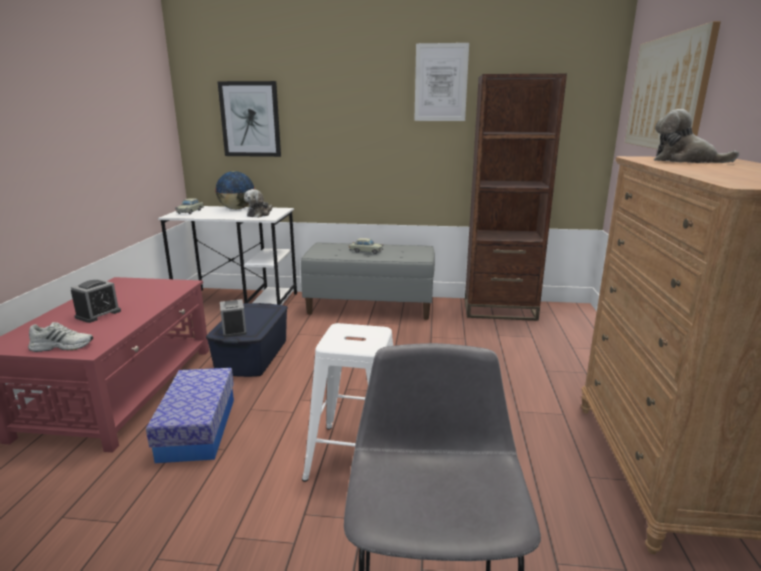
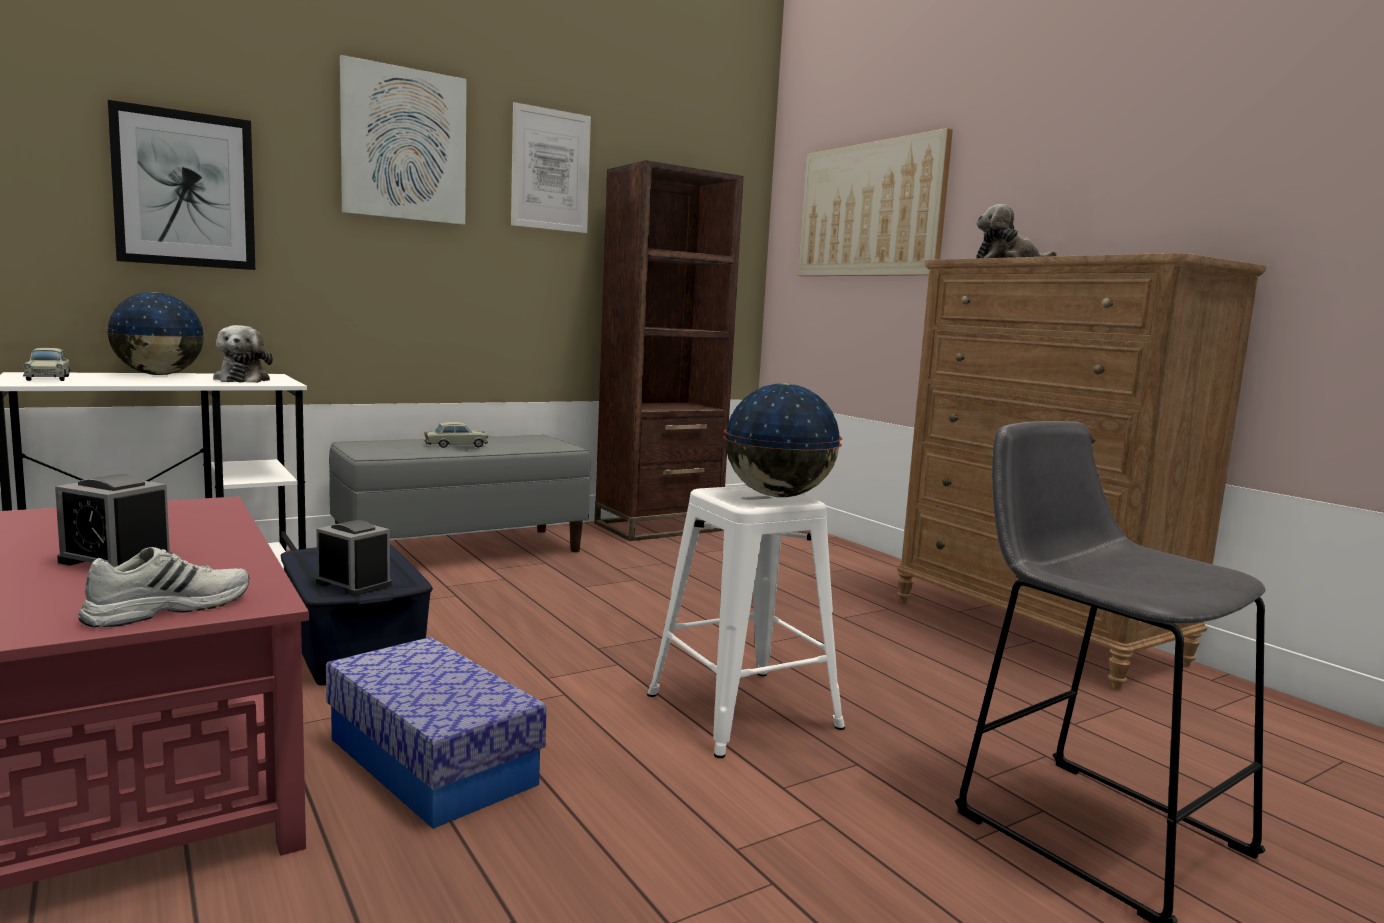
camera: 40 degrees left, 10 degrees down
(98, 314) = (116, 561): alarm clock -> alarm clock turned 120 degrees clockwise
(351, 81) = (404, 145): none -> picture
(366, 340) = (778, 495): none -> globe

